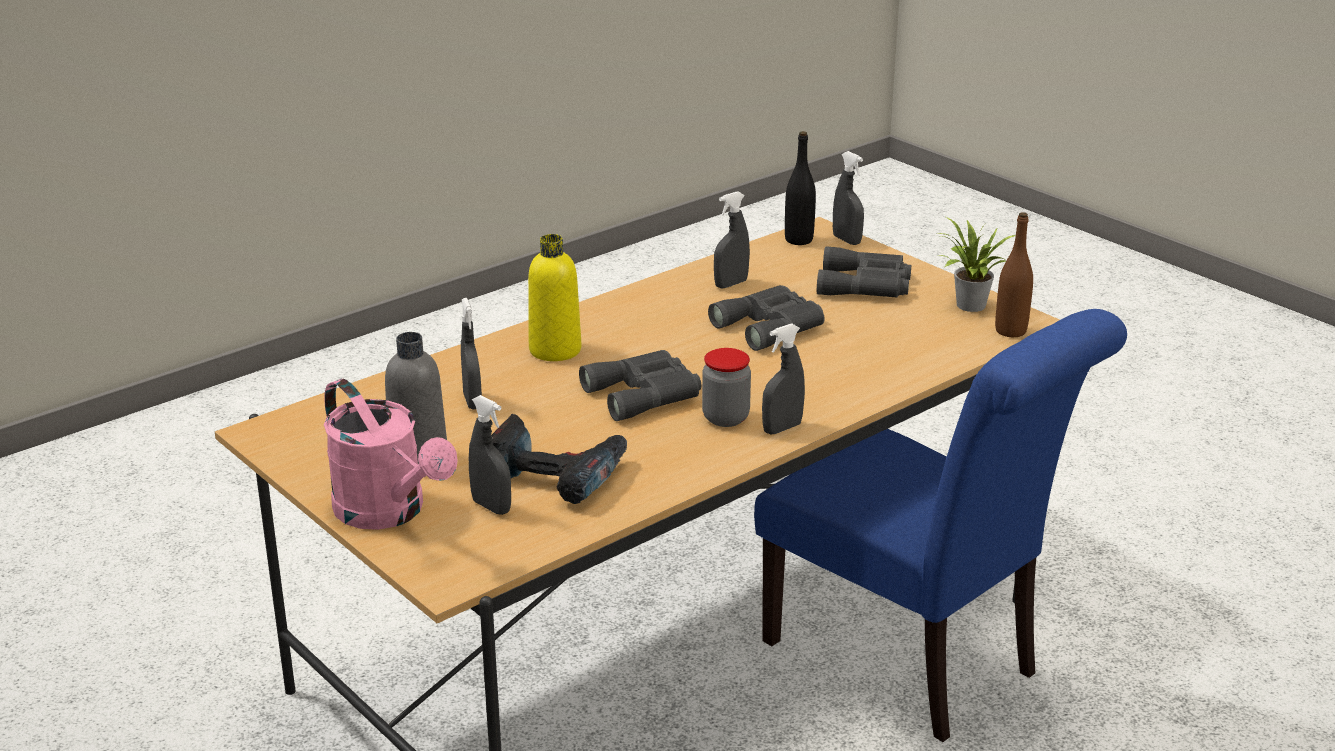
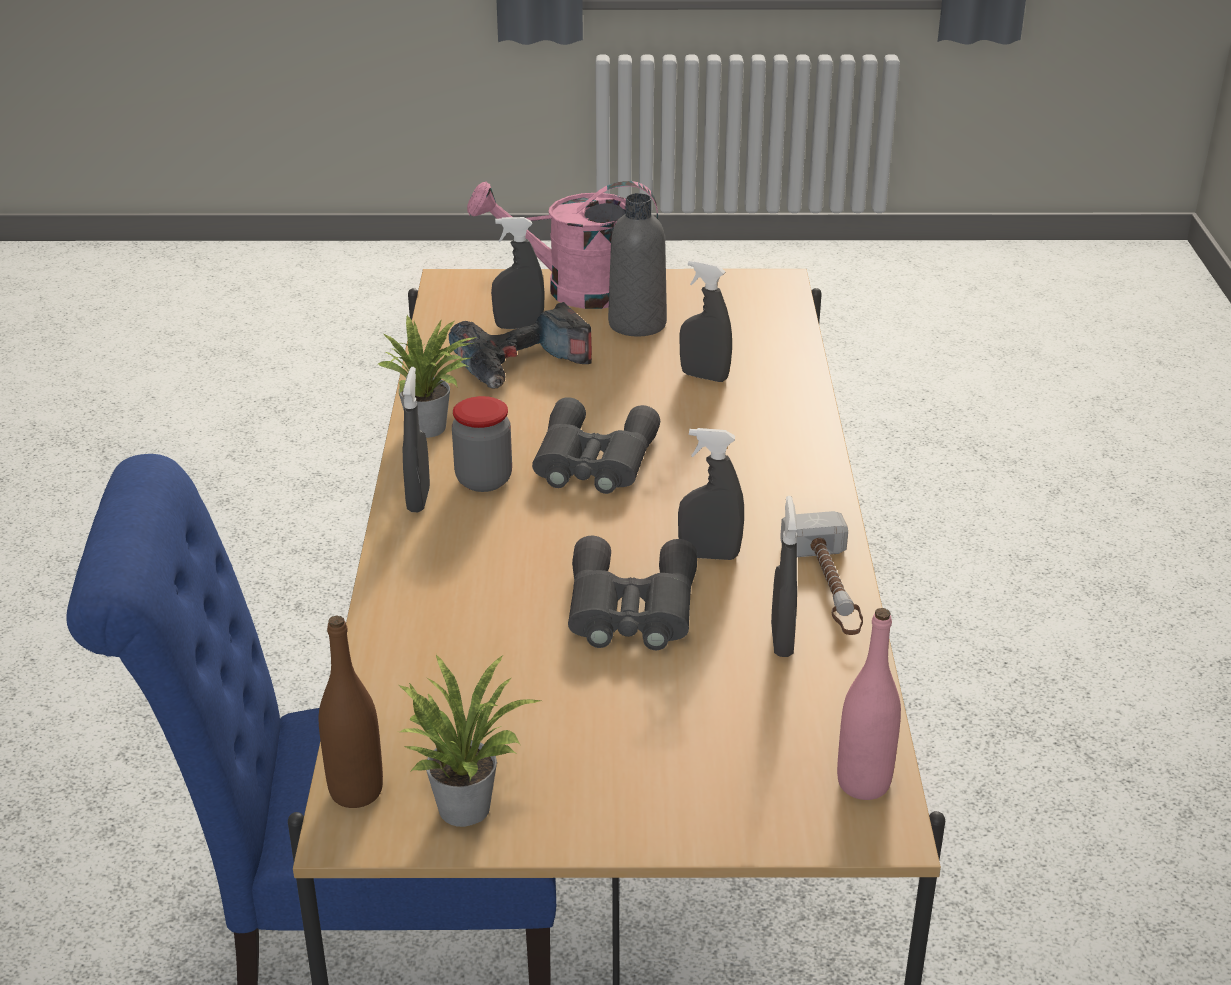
camera: 130 degrees right, 5 degrees up
(555, 350) = (754, 453): yellow bottle -> none
(667, 287) = (830, 589): none -> hammer
(696, 466) = (432, 428): none -> potted plant
(798, 240) = (863, 783): black bottle -> pink bottle
(846, 240) = (811, 833): grey spray bottle -> grey spray bottle (709, 555)
(866, 285) = (642, 753): grey binoculars -> none

